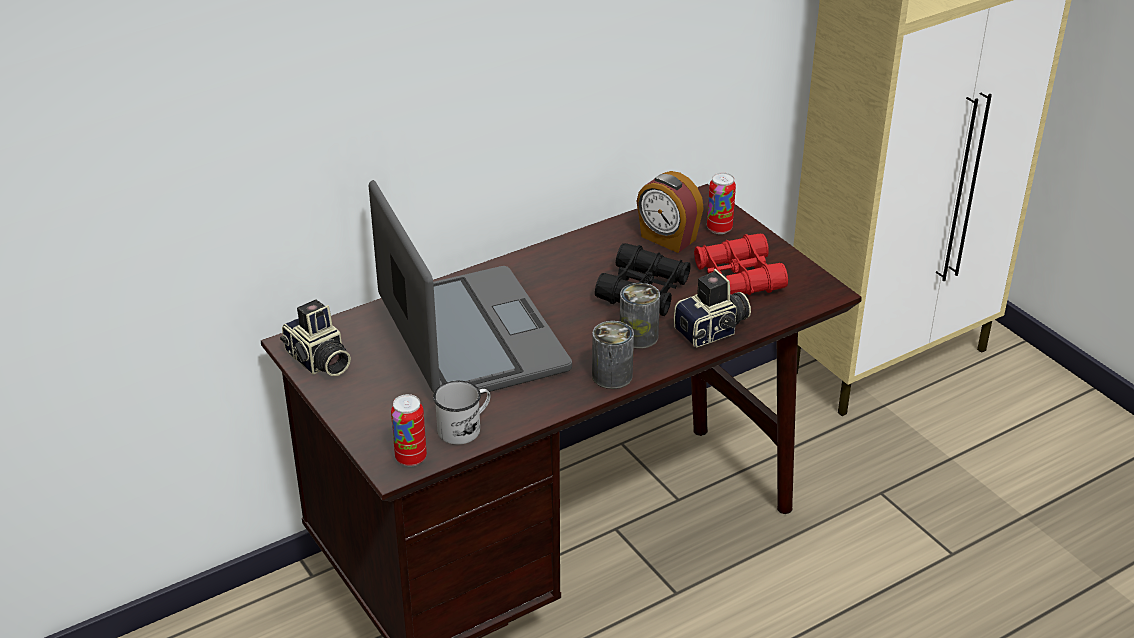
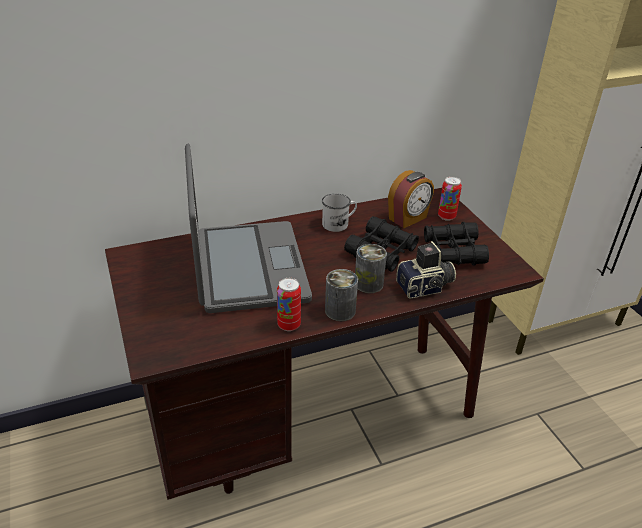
camera: 10 degrees right, 0 degrees up
(318, 361) = (135, 269): camera -> none
(411, 458) = (166, 353): can -> can (289, 325)
(465, 428) = (216, 335): white mug -> white mug (339, 224)
(667, 239) = (408, 219): alarm clock -> alarm clock turned 90 degrees counterclockwise
(738, 278) = (453, 252): red binoculars -> black binoculars

